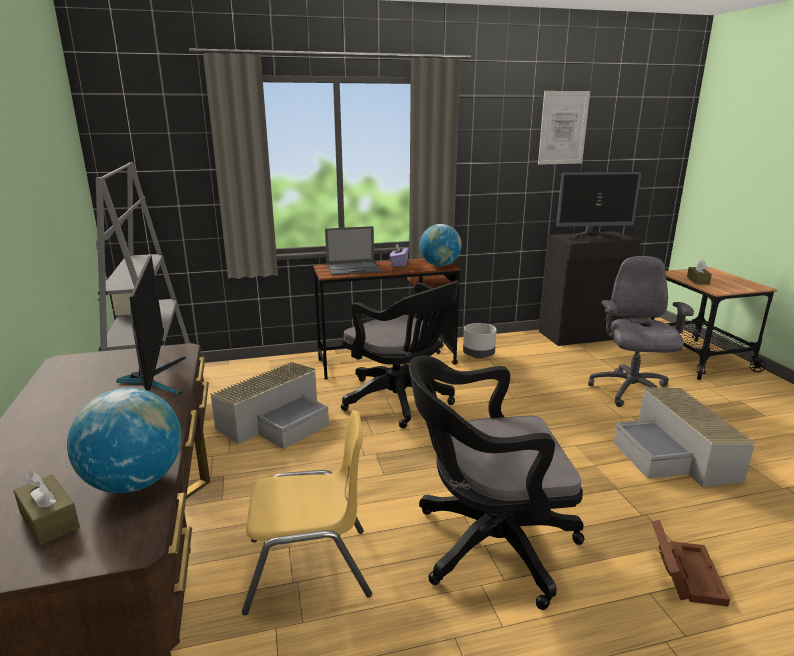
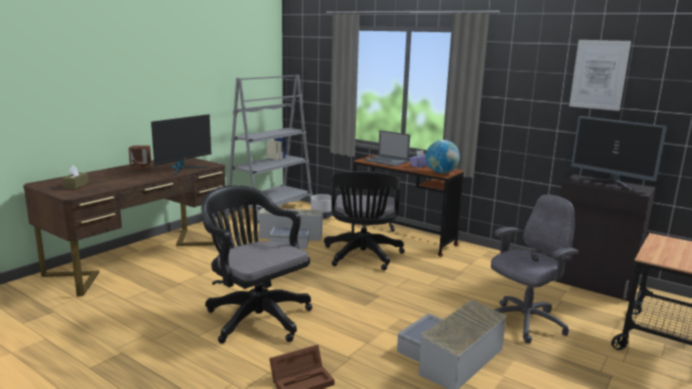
camera: 50 degrees right, 5 degrees down
(62, 411) = (141, 168): none -> brown speaker
(134, 482) = (105, 187): globe -> none
(309, 568) = (190, 283): yellow chair -> none
(478, 355) = (469, 259): grey planter -> grey planter (322, 217)
(697, 281) = (662, 248): brown tissue box -> none

